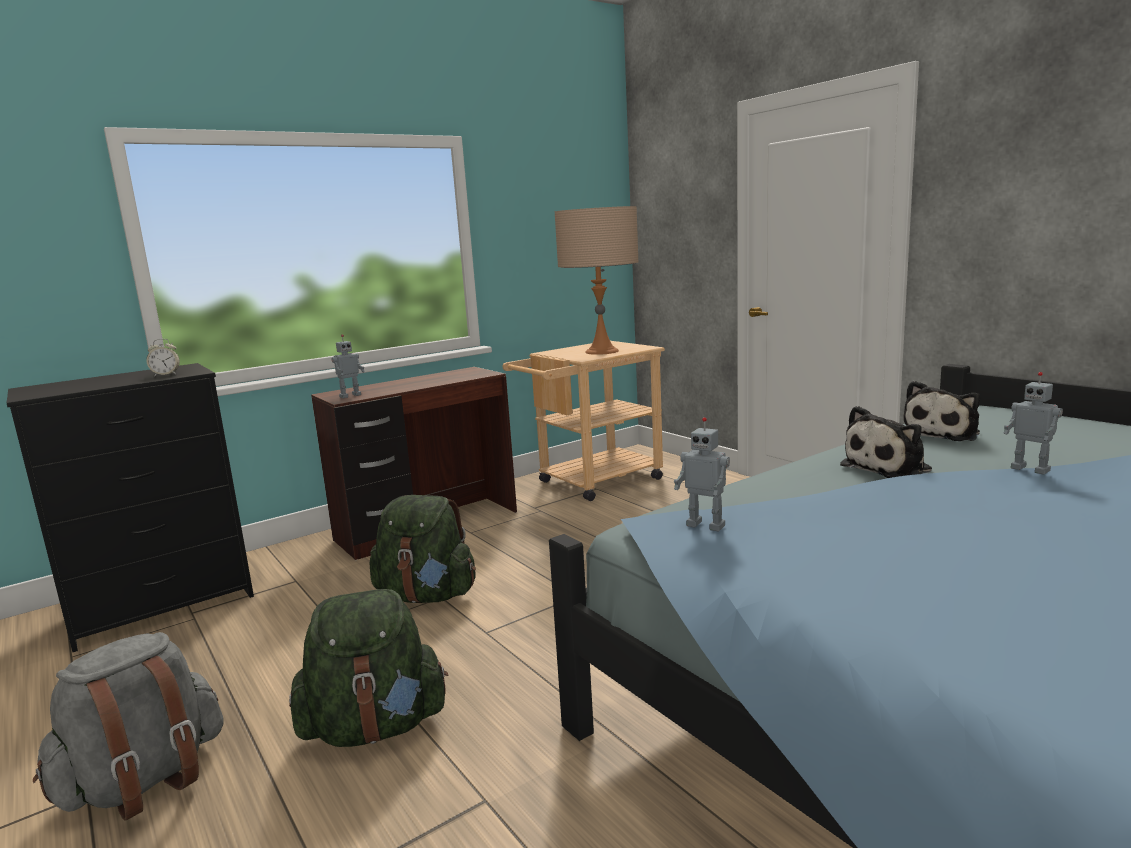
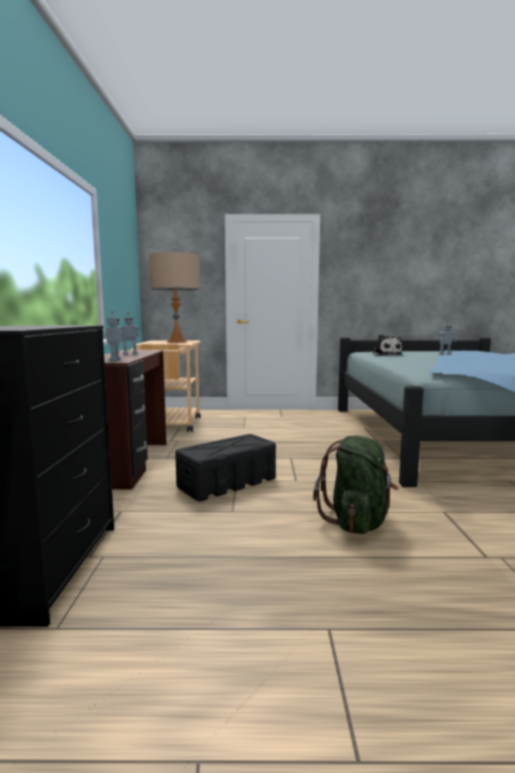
camera: 55 degrees left, 5 degrees down
(145, 781) = (338, 601): grey backpack -> none
(166, 375) = (63, 325): alarm clock -> none
(427, 595) = (228, 483): green backpack -> black storage box
(706, 525) = (452, 369): toy robot -> toy robot (130, 354)
(890, 468) = (413, 360): plush toy -> none

